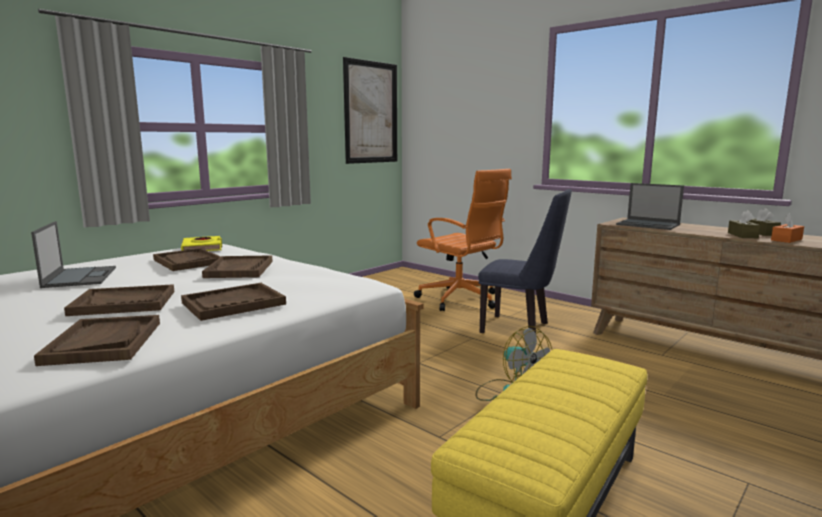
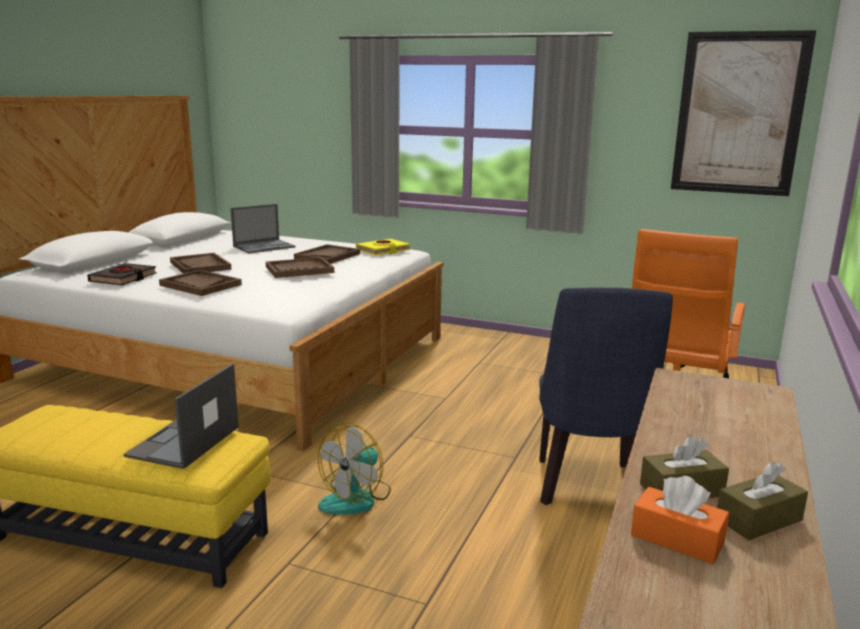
camera: 70 degrees right, 5 degrees up
(104, 342) = (123, 278): brown tray -> black book
(648, 225) = (708, 405): laptop -> laptop (183, 442)

